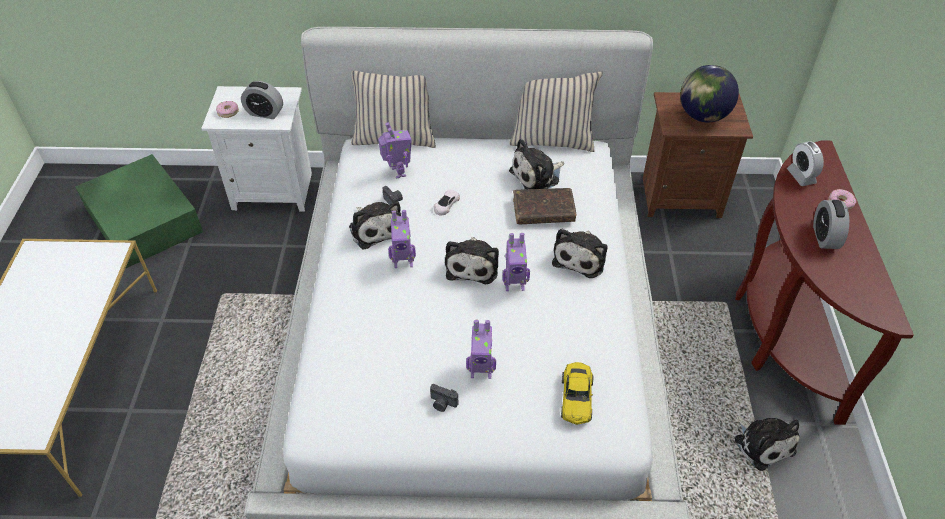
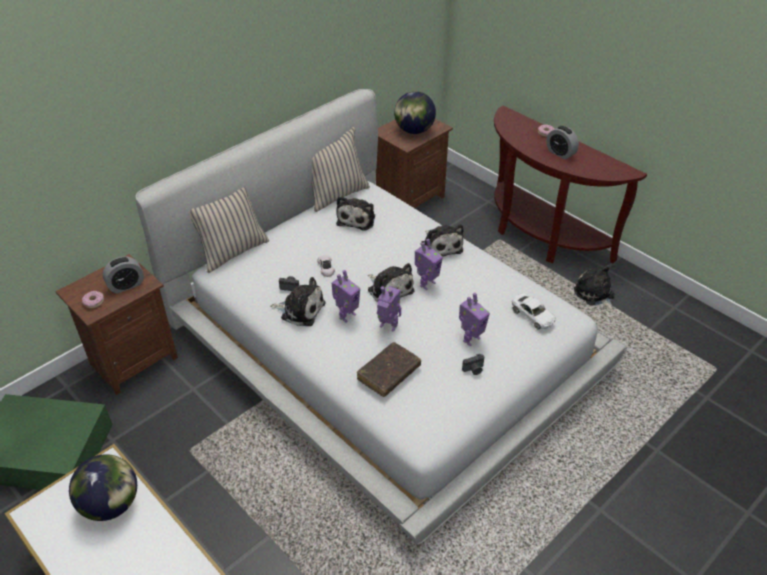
camera: 45 degrees left, 5 degrees down
(77, 286) = (111, 504): none -> globe
(273, 190) = (132, 360): white nightstand -> brown nightstand
(397, 172) = (267, 269): toy robot -> toy robot (388, 326)
(543, 211) = (388, 235): brown book -> brown book (389, 373)
(576, 398) = (532, 315): yellow toy car -> white toy car
(762, 442) = (595, 295): plush toy -> plush toy turned 135 degrees counterclockwise
(801, 176) = (513, 130): alarm clock -> none

